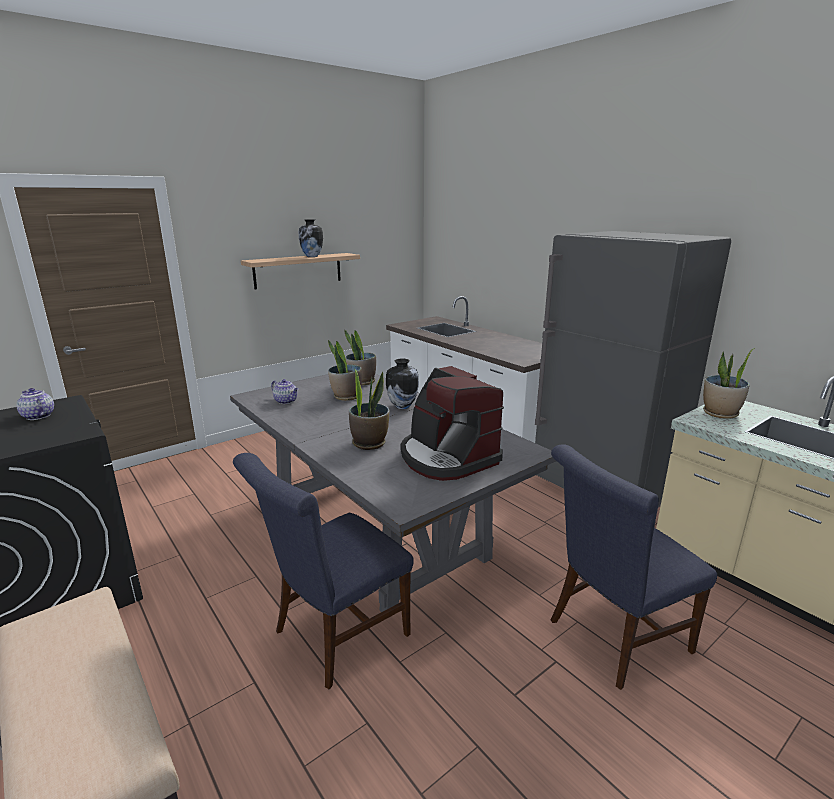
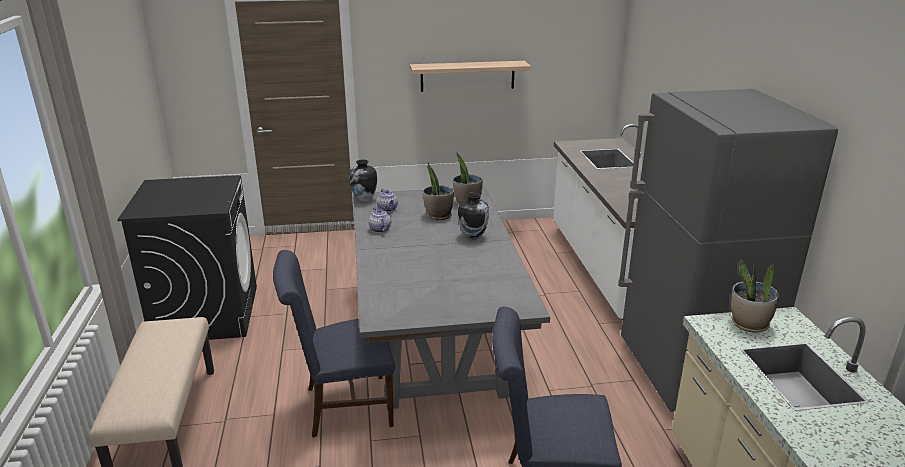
camera: 30 degrees right, 5 degrees up
(38, 416) = (203, 188): teapot -> teapot (380, 229)
(312, 256) = (479, 64): vase -> vase (364, 200)
(369, 443) = (409, 264): potted plant -> none
(447, 457) = (452, 293): coffee machine -> none

